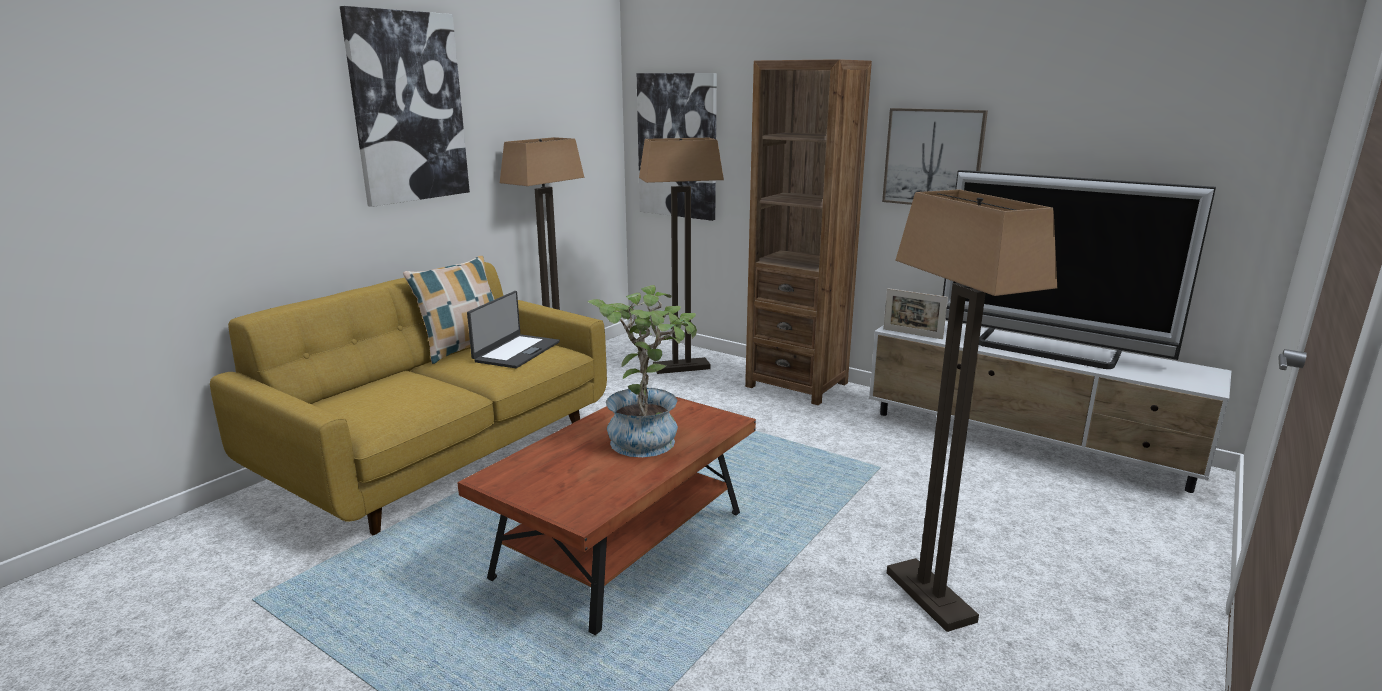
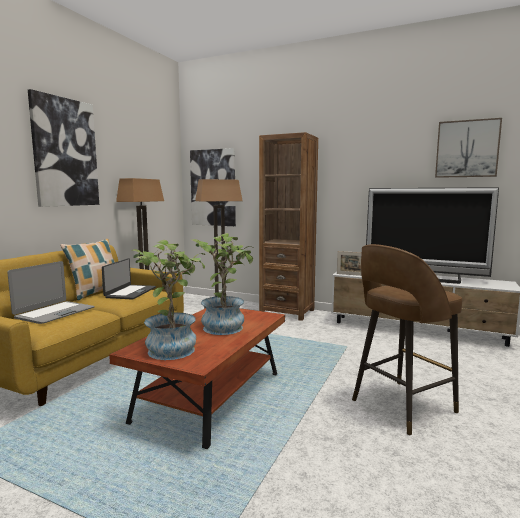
camera: 10 degrees left, 10 degrees down
(393, 391) = (54, 313): none -> laptop
(552, 476) = (172, 347): none -> potted plant
(928, 596) = (400, 407): floor lamp -> brown stool
(933, 158) = (353, 185): picture -> picture (467, 149)

